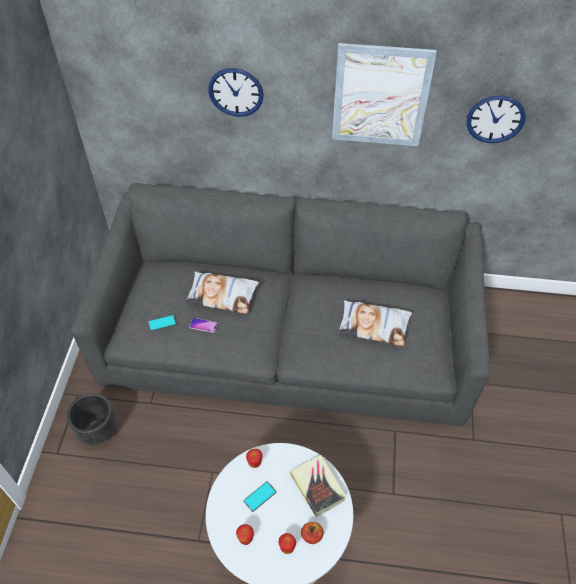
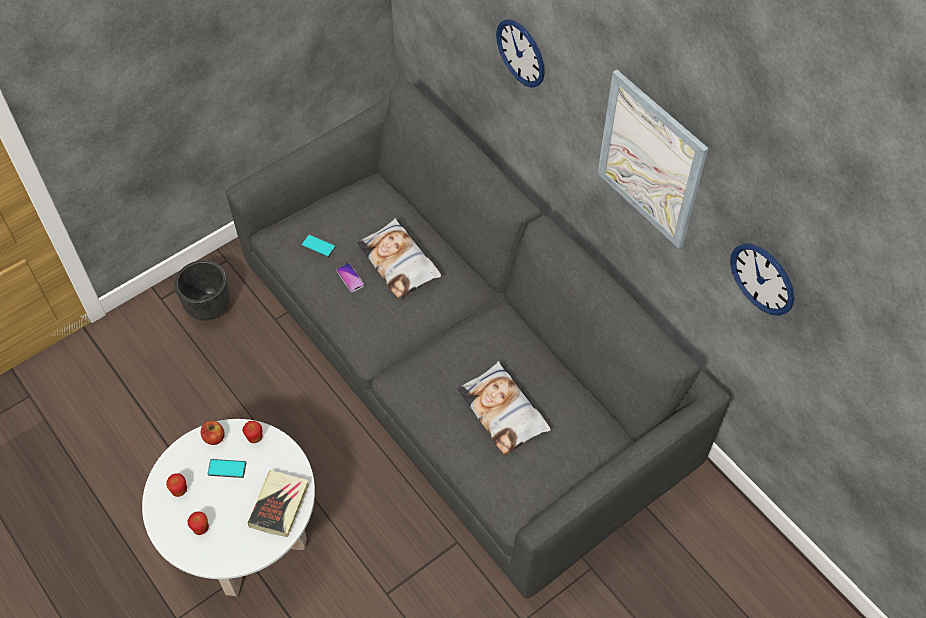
camera: 45 degrees right, 5 degrees up
(312, 536) = (229, 539): apple -> apple (214, 437)

